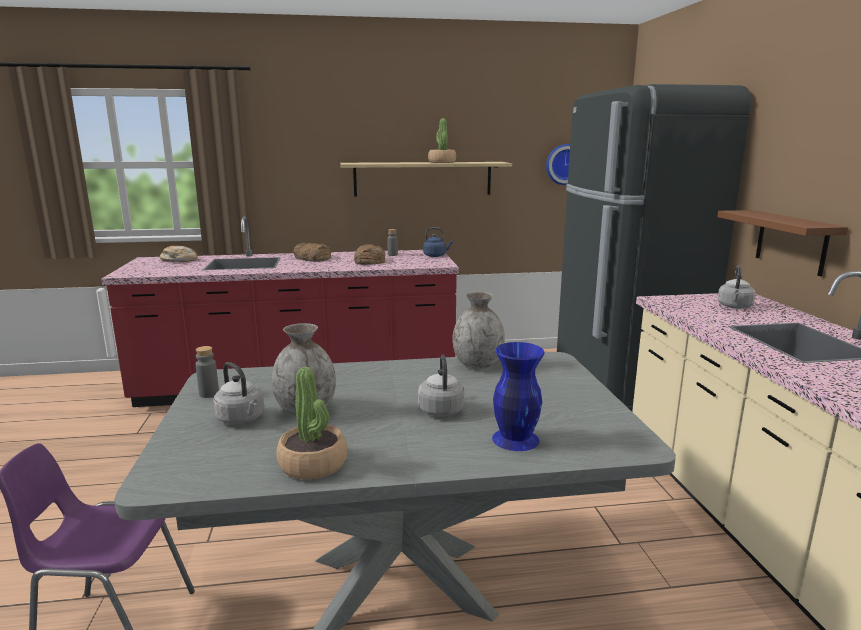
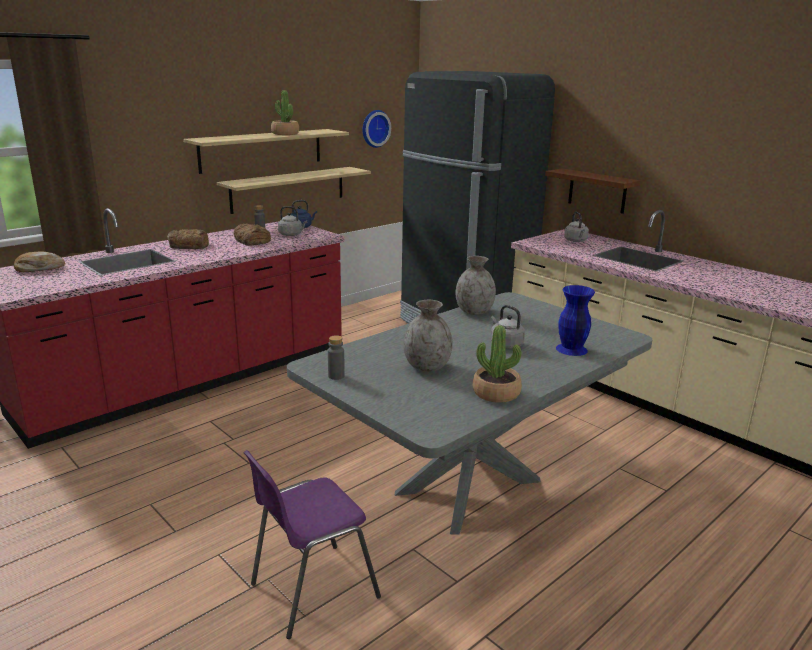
camera: 35 degrees left, 5 degrees up
(242, 419) = (398, 384): grey kettle -> grey kettle (291, 235)
(451, 220) = (288, 189): none -> shelf

